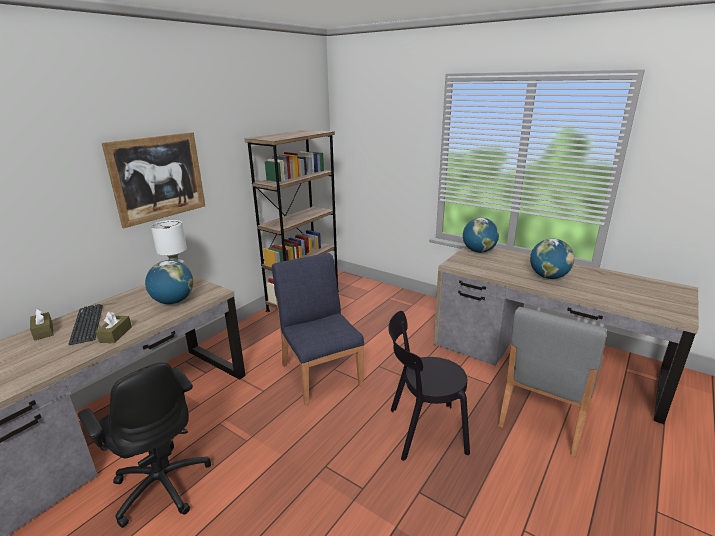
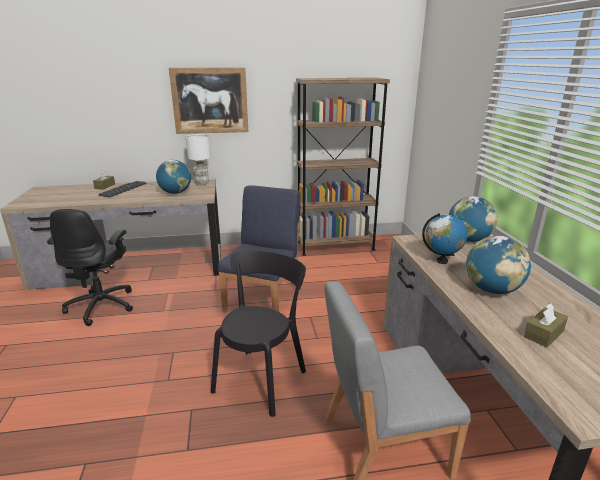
camera: 45 degrees right, 0 degrees up
(116, 334) = (121, 198): brown tissue box -> brown tissue box (543, 334)
(423, 431) = (262, 378): black chair -> black chair turned 75 degrees clockwise
(496, 271) = (442, 261): none -> globe

